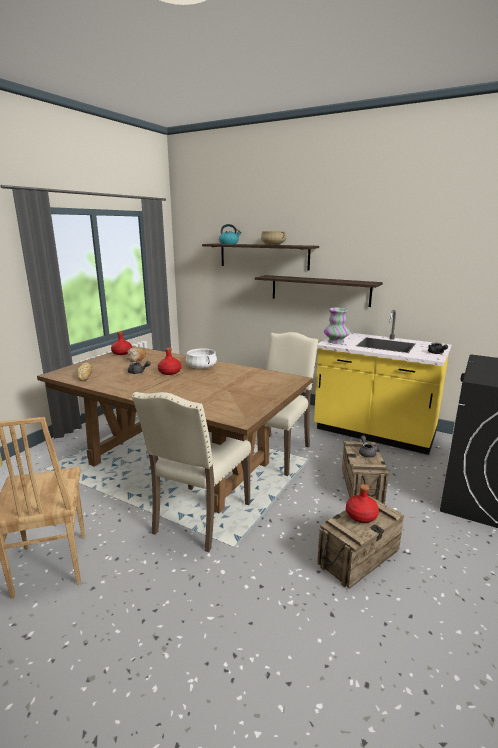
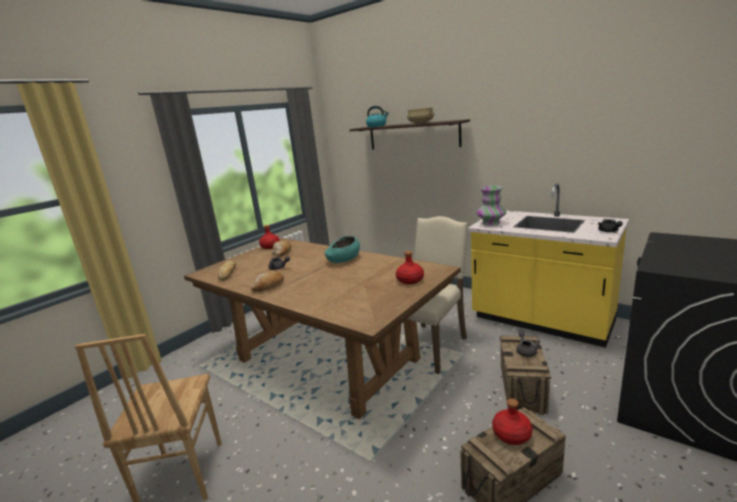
camera: 10 degrees right, 0 degrees up
(133, 388) = (268, 286): none -> bread
(170, 372) = (310, 266): red bottle -> red bottle (410, 280)
(199, 518) = (338, 424): beige chair -> none
(202, 367) = (344, 259): white cooking pot -> turquoise bowl
(319, 290) = (473, 167): shelf -> none

